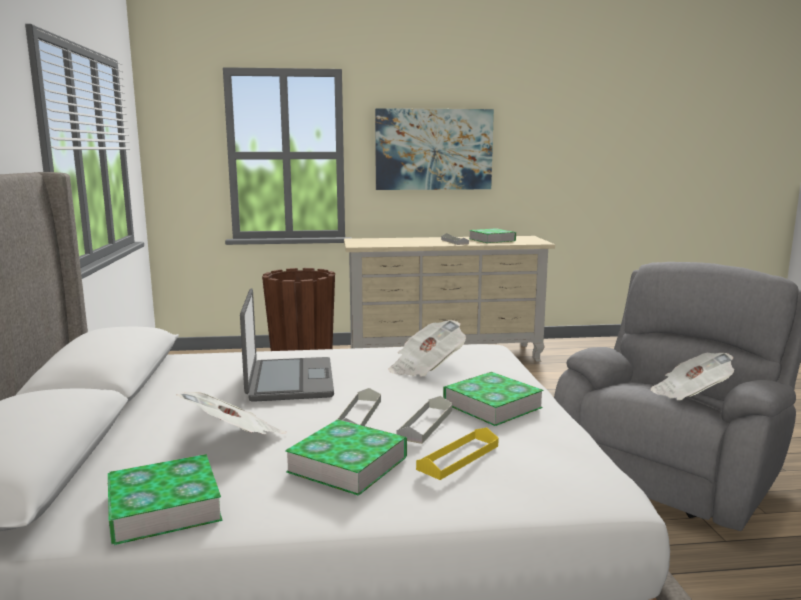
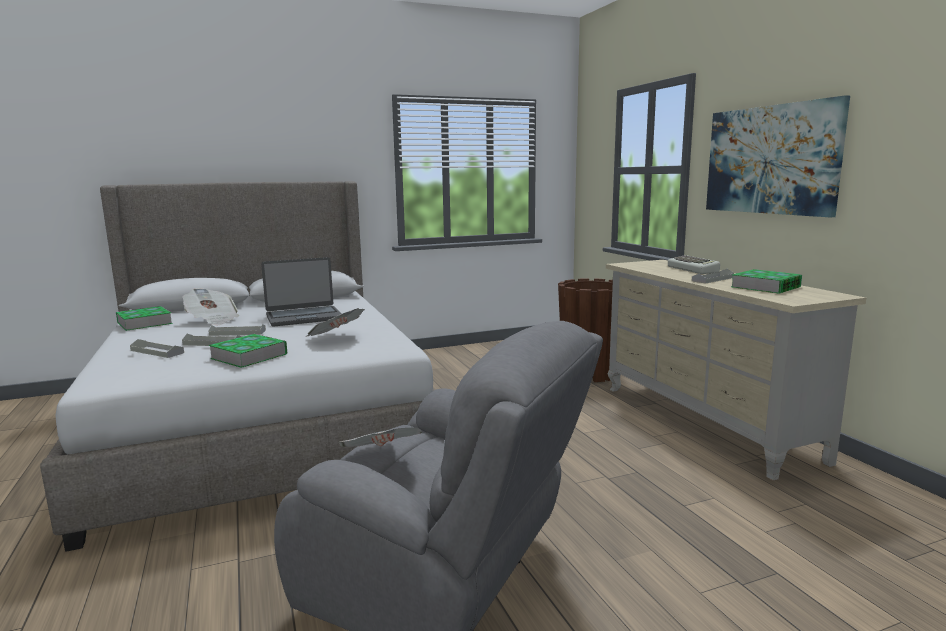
camera: 75 degrees right, 0 degrees up
(348, 464) = (166, 337): book -> none
(408, 239) = (694, 269): none -> keyboard
(458, 457) = (157, 352): yellow tray -> grey tray

